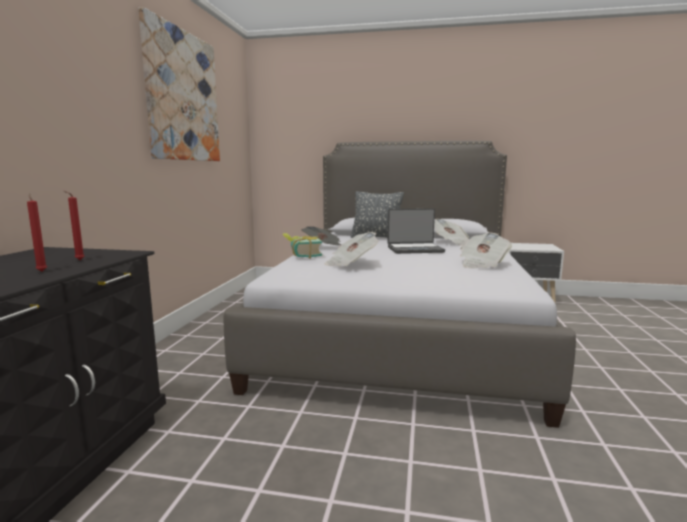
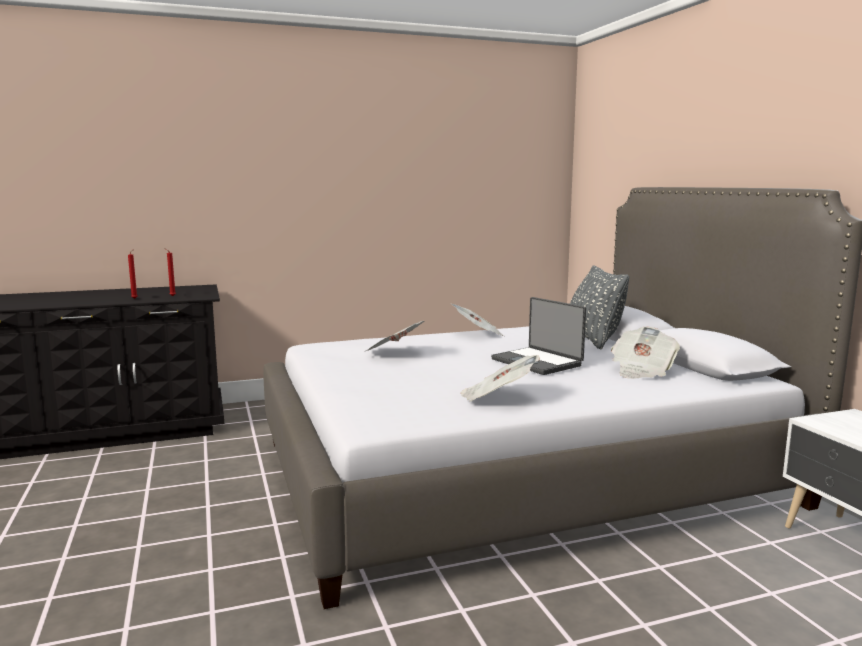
camera: 60 degrees right, 0 degrees up
(183, 96) = (415, 146): picture -> none
(302, 255) = (417, 336): book -> none

